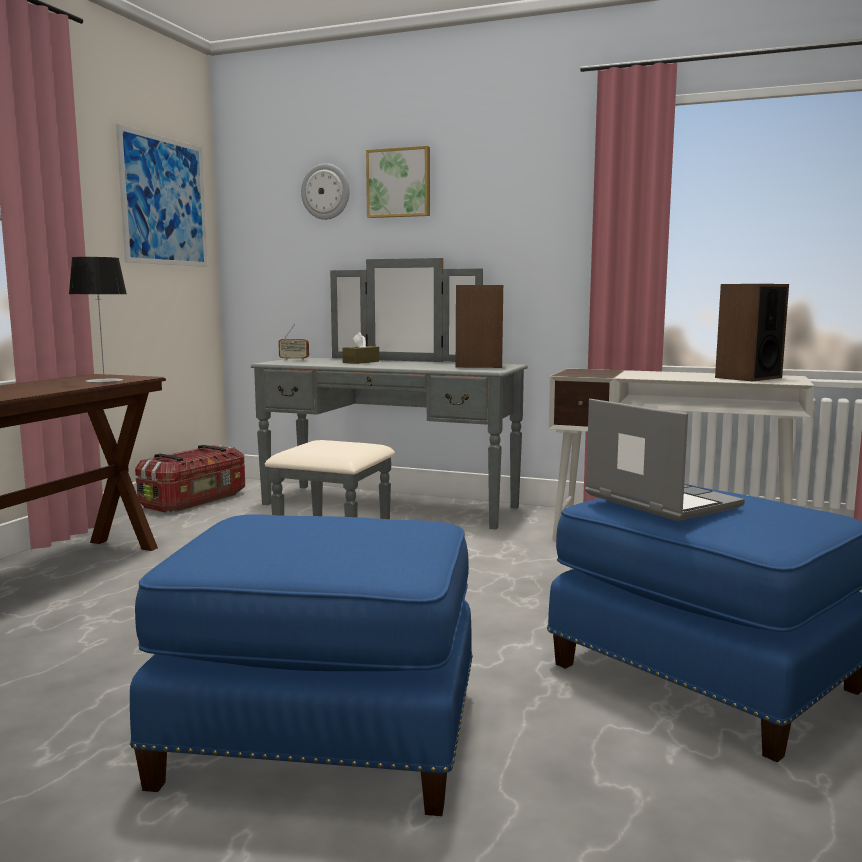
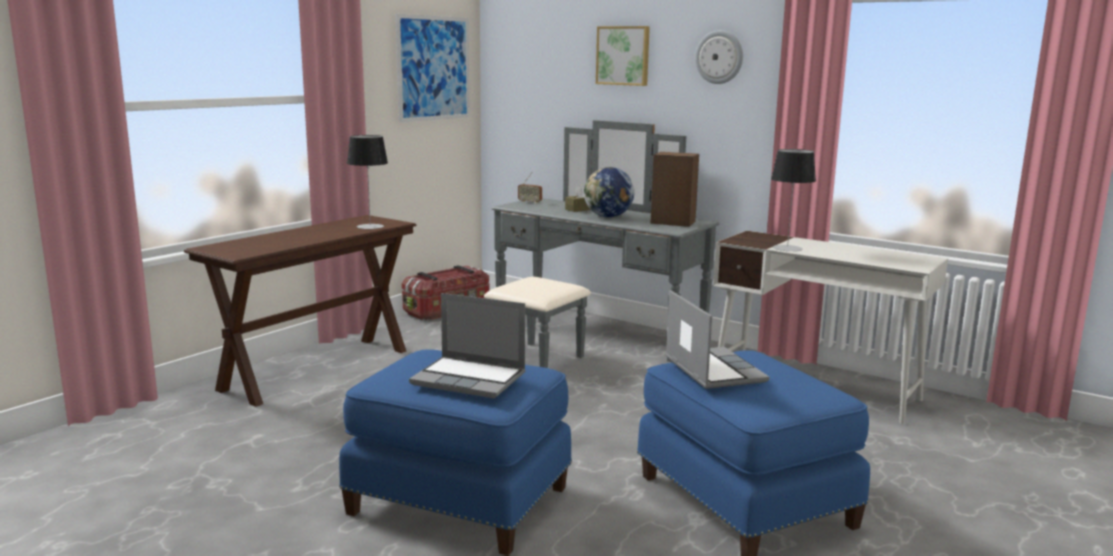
camera: 15 degrees right, 5 degrees up
(326, 192) = (565, 59): wall clock -> wall clock (719, 57)
(343, 541) = (470, 379): none -> laptop
(400, 365) = (608, 216): none -> globe
(634, 376) = (787, 248): none -> table lamp
(747, 377) = (886, 257): speaker -> none

